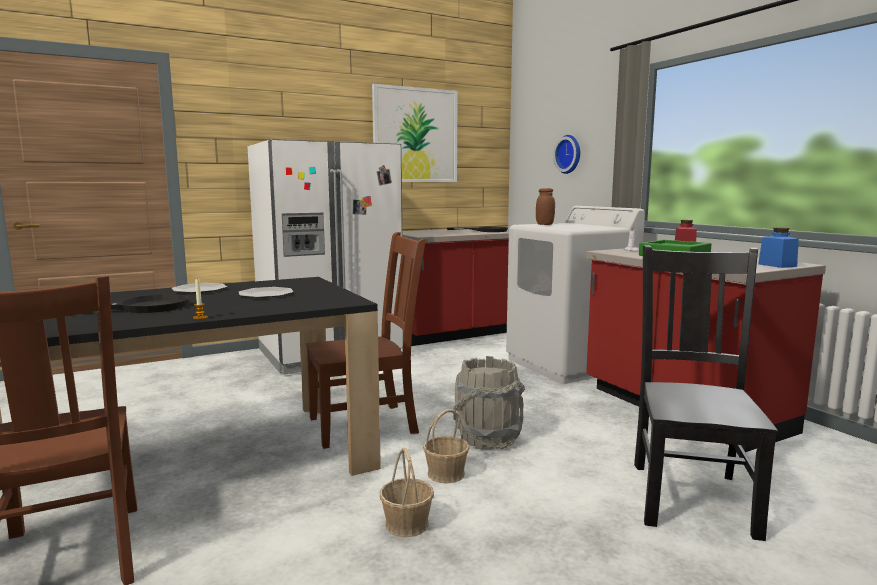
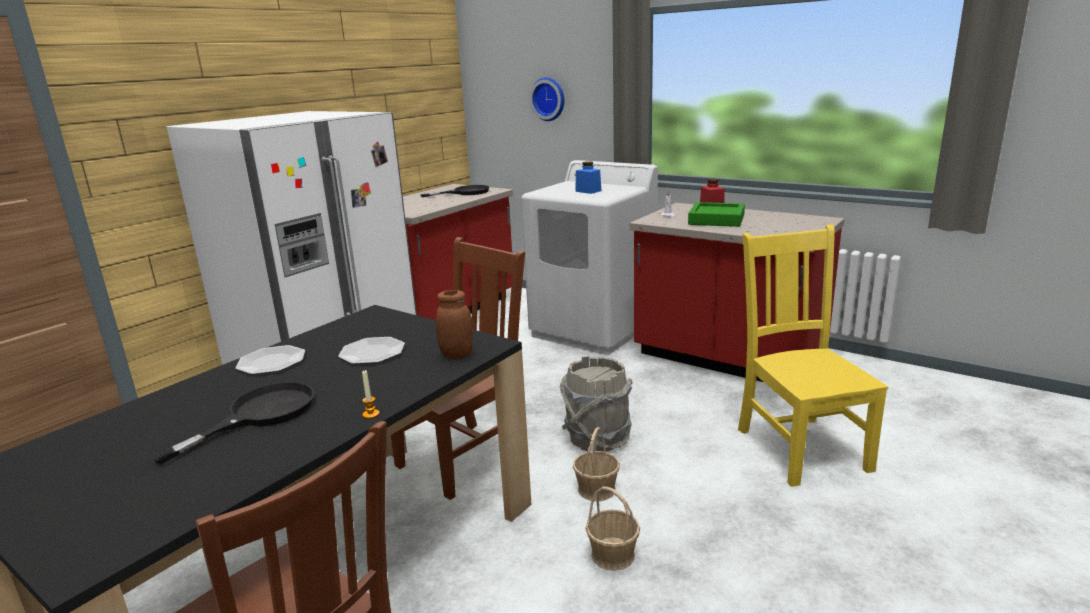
camera: 25 degrees left, 10 degrees up
(415, 135) = (365, 84): picture -> none
(544, 224) = (557, 189): brown jar -> brown jar (457, 355)
(691, 495) = (800, 446): black chair -> yellow chair
(777, 265) = (814, 225): blue jar -> blue jar (588, 191)

